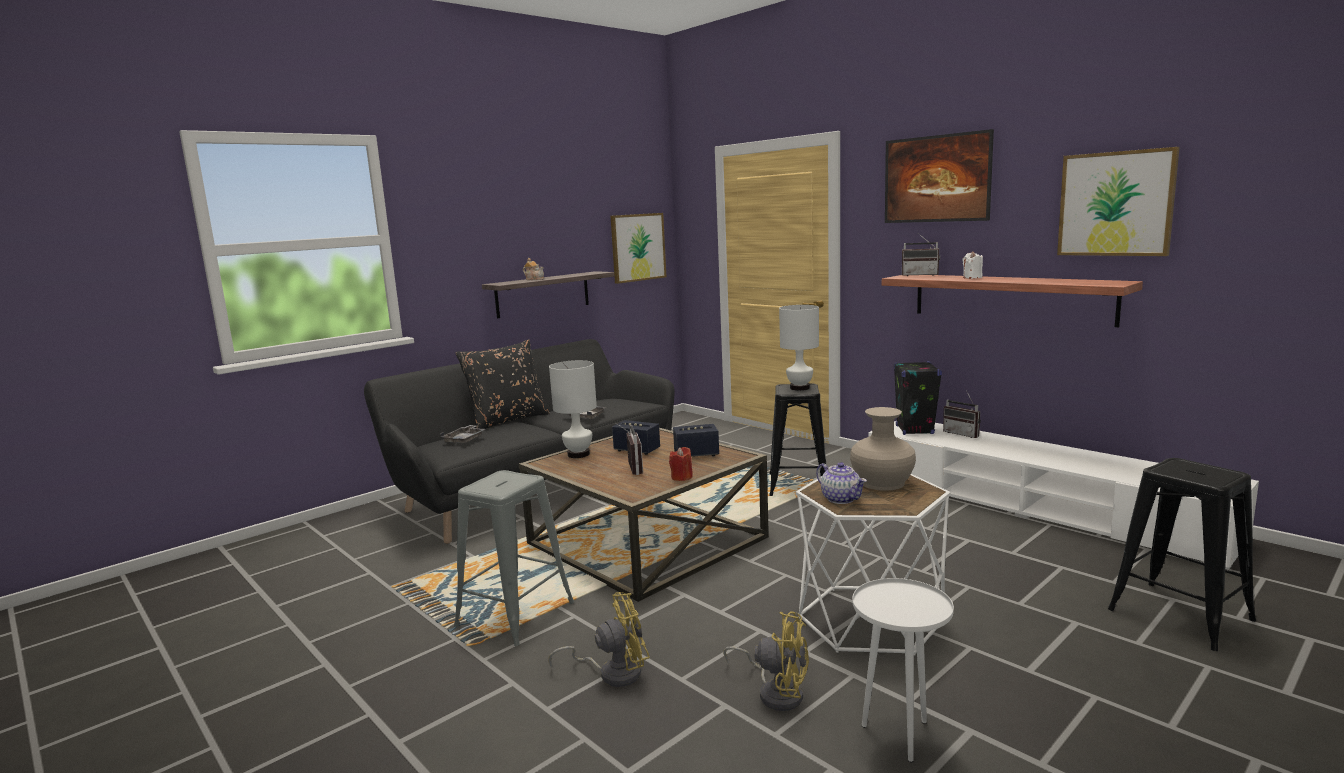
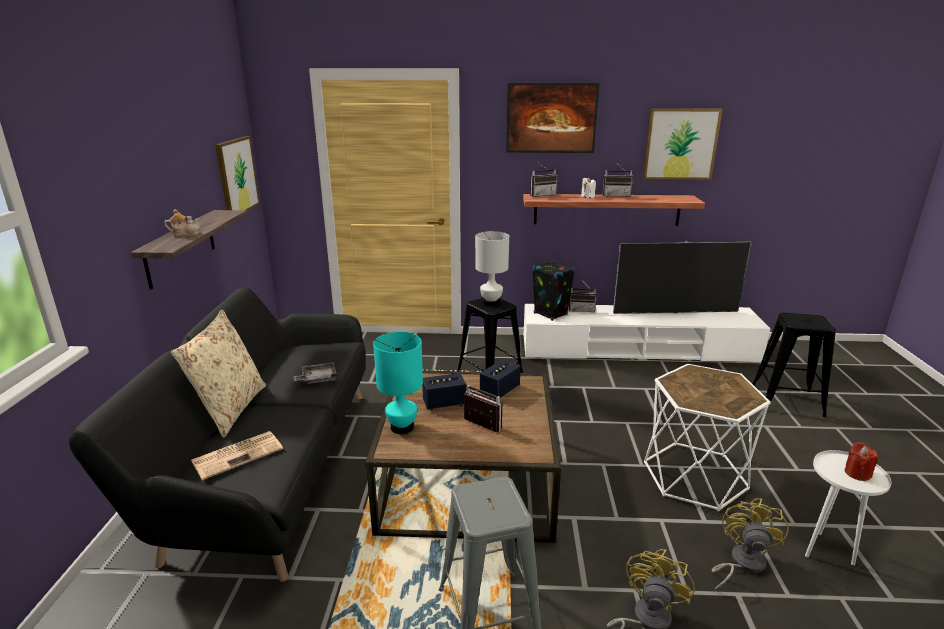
camera: 45 degrees left, 10 degrees up
(465, 440) = (238, 454): grey tray -> newspaper
(507, 420) = (230, 409): black pillow -> beige pillow
(578, 454) = (402, 427): white table lamp -> turquoise table lamp
(681, 477) = (536, 419): red candle -> red candle (857, 473)
(776, 692) = (741, 563): yellow fan -> yellow fan turned 45 degrees counterclockwise
(841, 499) = (712, 403): teapot -> none
(882, 482) = (701, 379): beige vase -> none
(1015, 278) = (616, 195): none -> radio
(1099, 460) = (675, 312): none -> television

